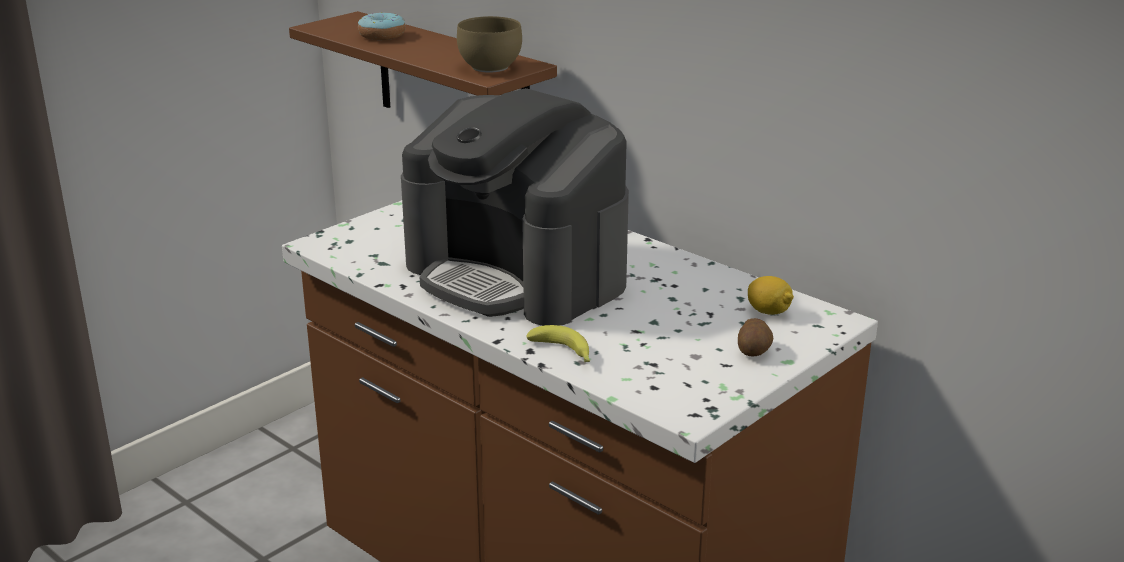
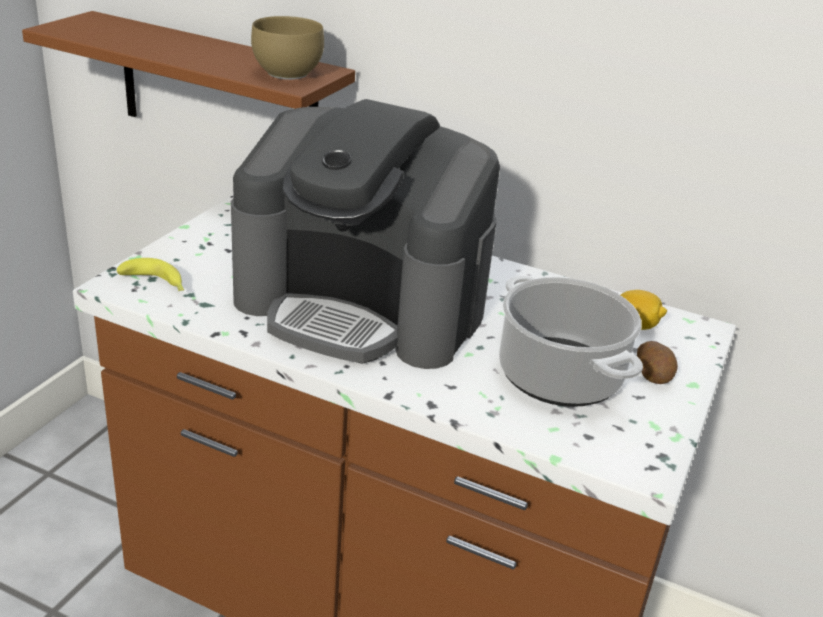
camera: 20 degrees left, 5 degrees up
(382, 35) = (139, 38): donut -> none
(564, 353) = (470, 403): banana -> banana (156, 284)
(660, 342) = (557, 375): none -> cooking pot

